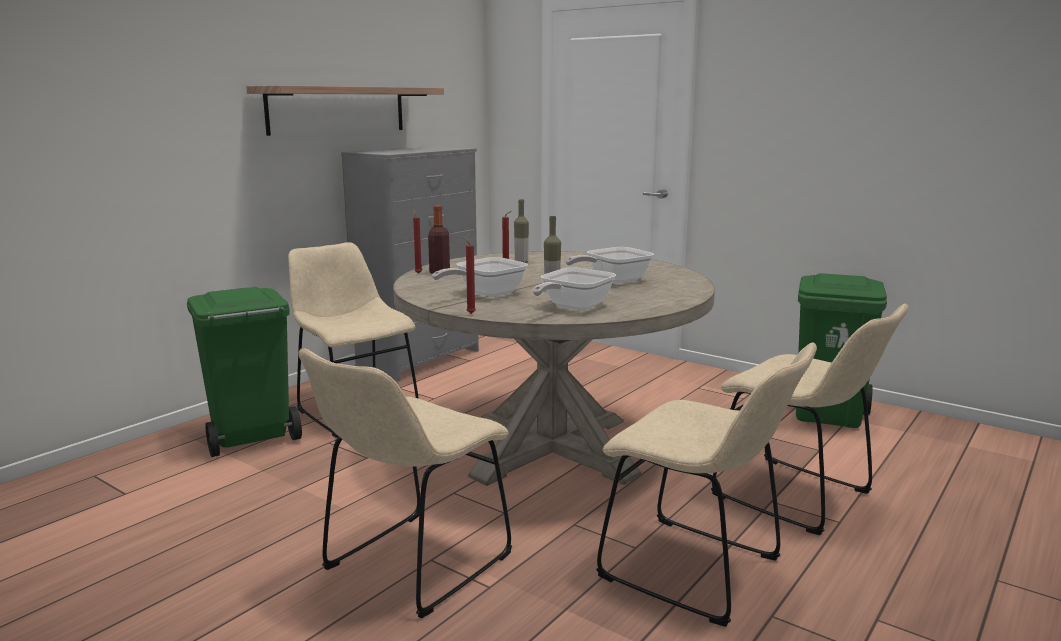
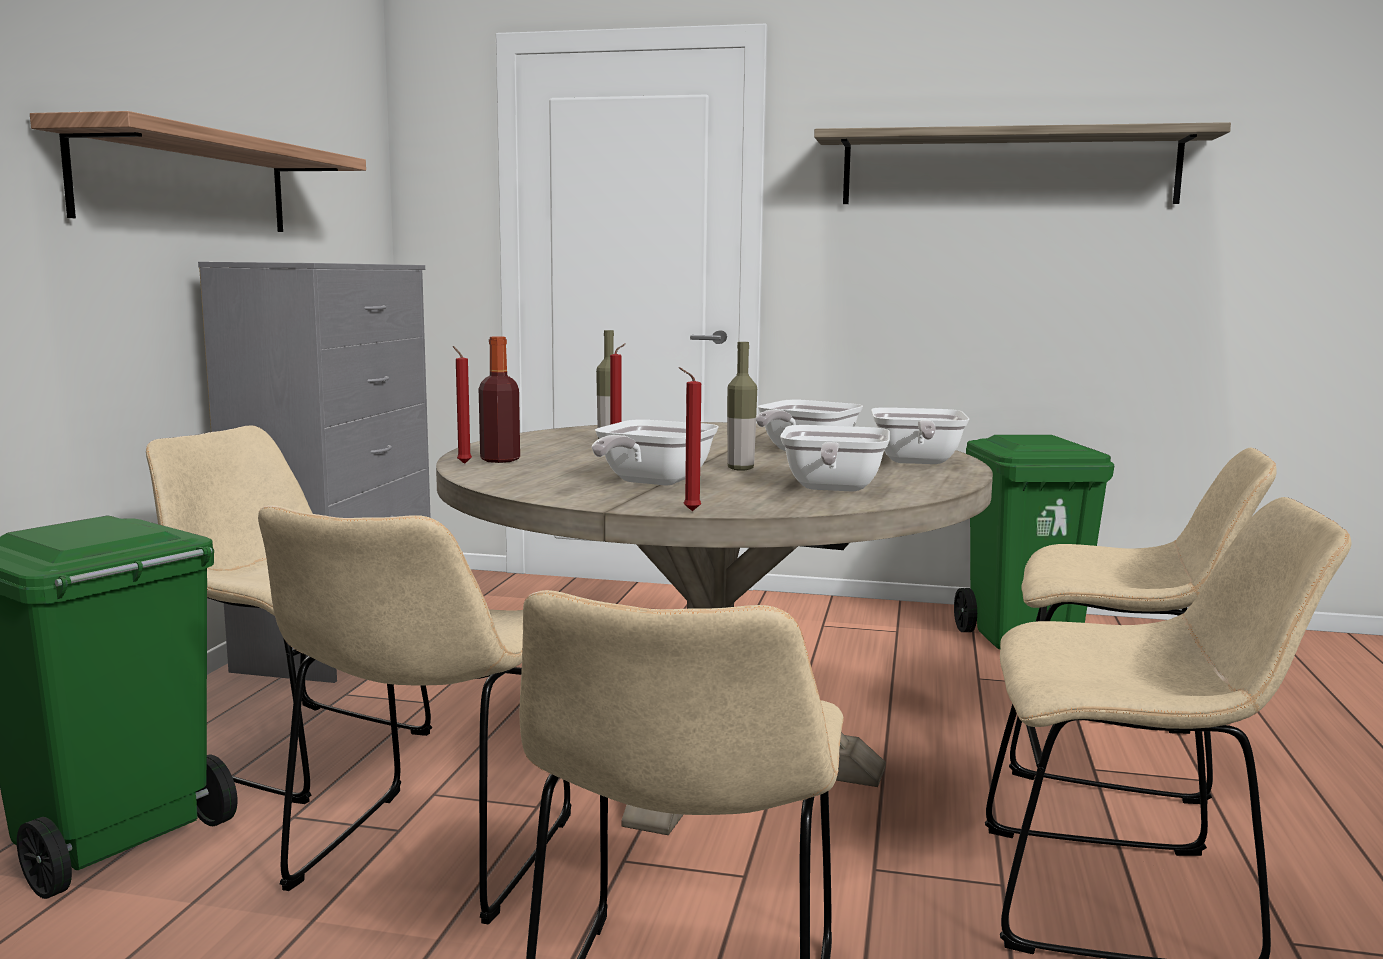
camera: 25 degrees left, 5 degrees down
(367, 474) = (428, 861): none -> beige chair
(664, 294) = (916, 462): none -> frying pan
(856, 82) = (1008, 169): none -> shelf

